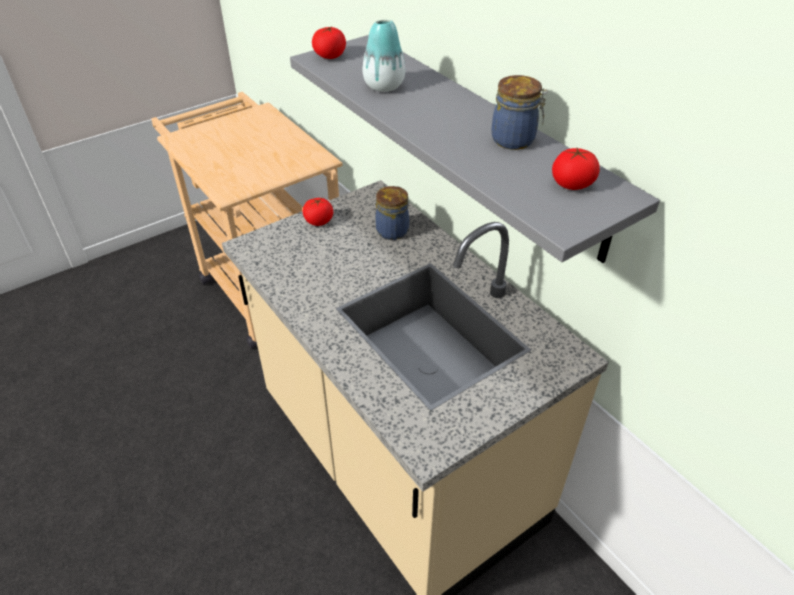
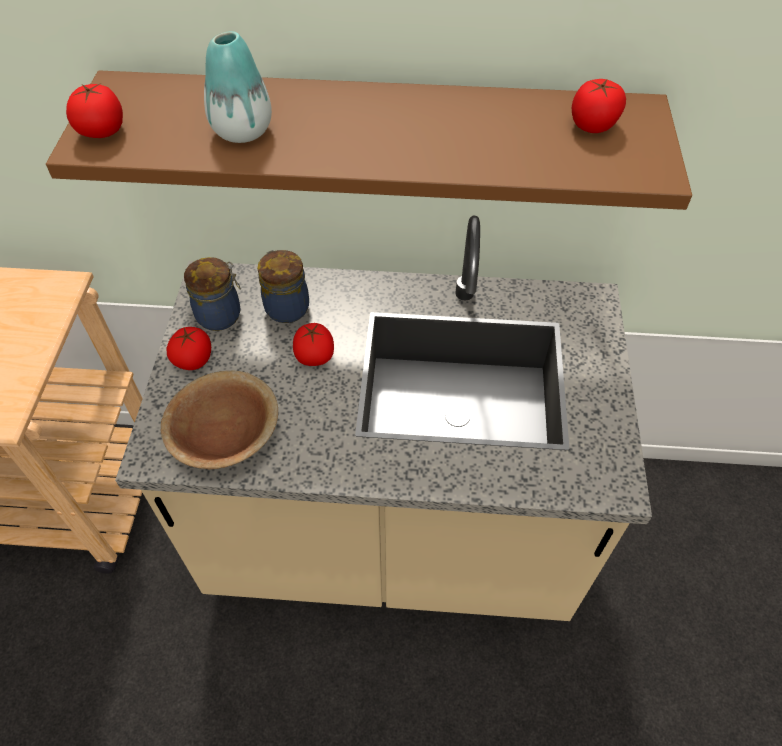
camera: 50 degrees left, 10 degrees up
(284, 261) = (225, 435): none -> brown bowl
(372, 260) = (314, 356): none -> tomato
(485, 140) = (378, 134): grey shelf -> brown shelf
(515, 140) = (475, 111): jar -> jar (221, 314)

